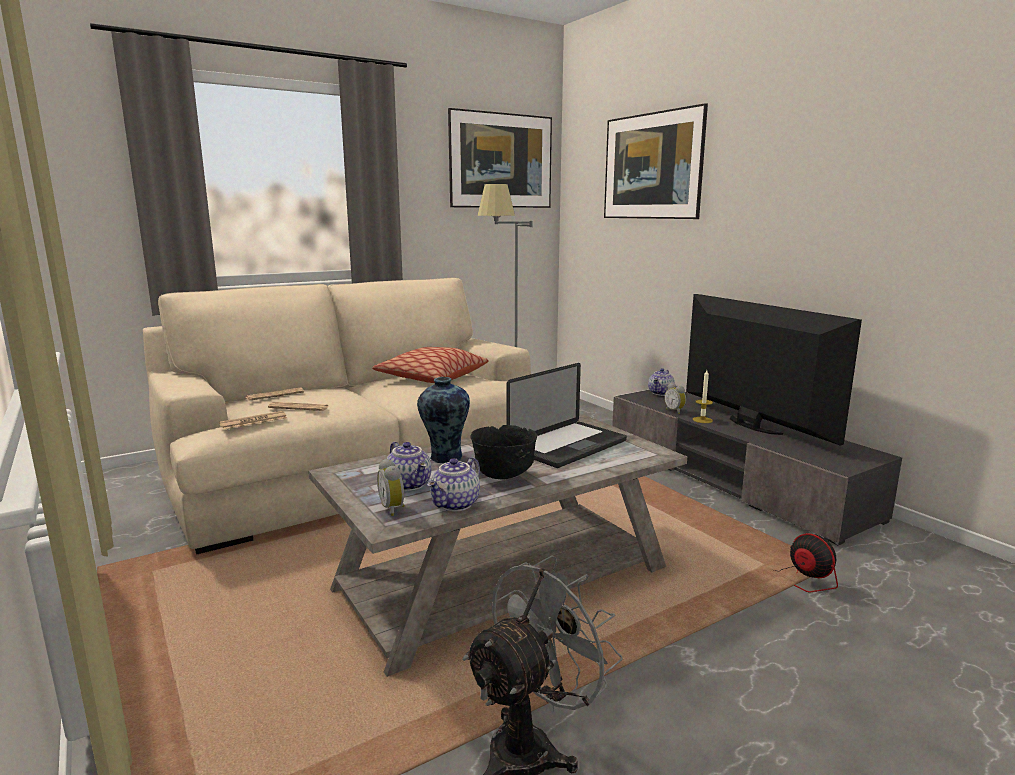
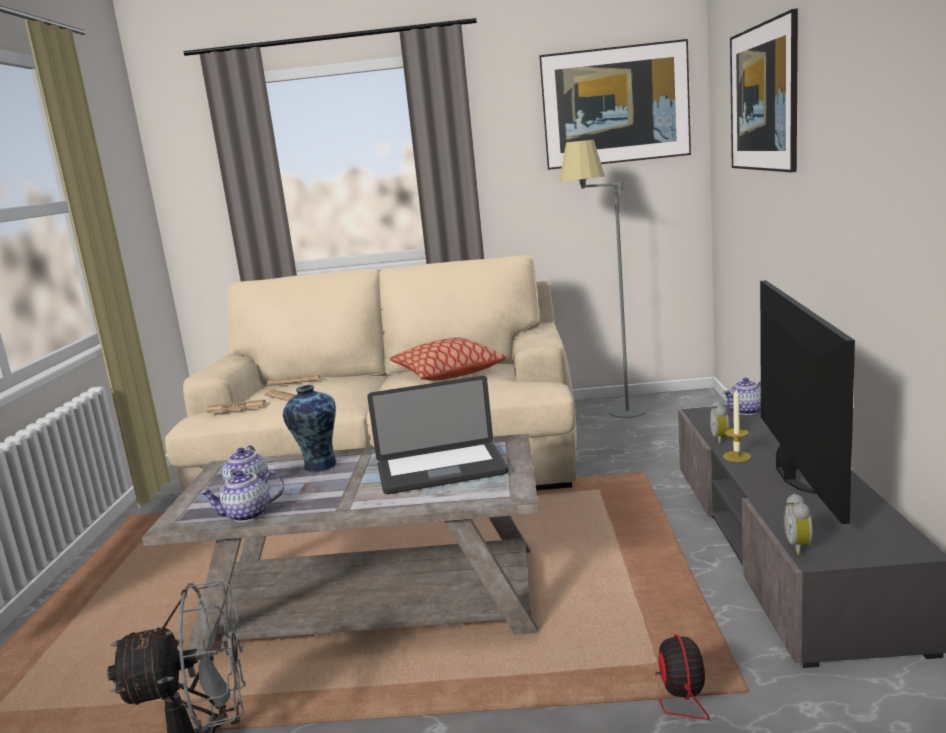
camera: 35 degrees right, 0 degrees up
(394, 508) = (202, 509): alarm clock -> alarm clock (800, 547)
(503, 476) = (329, 494): black bowl -> none

